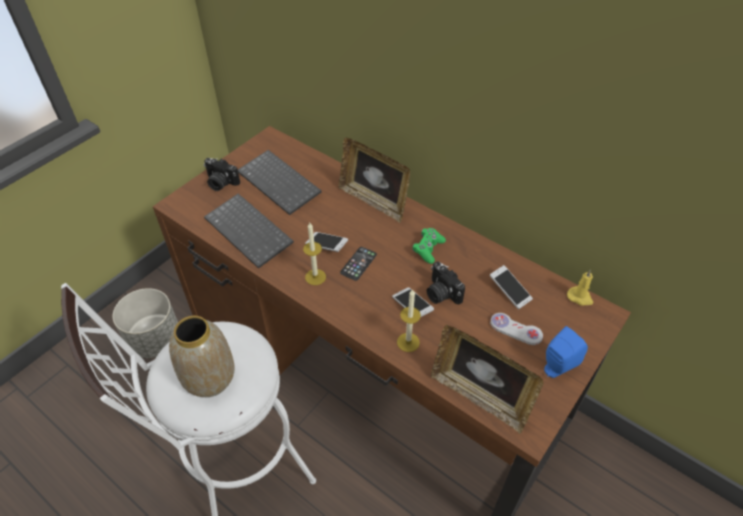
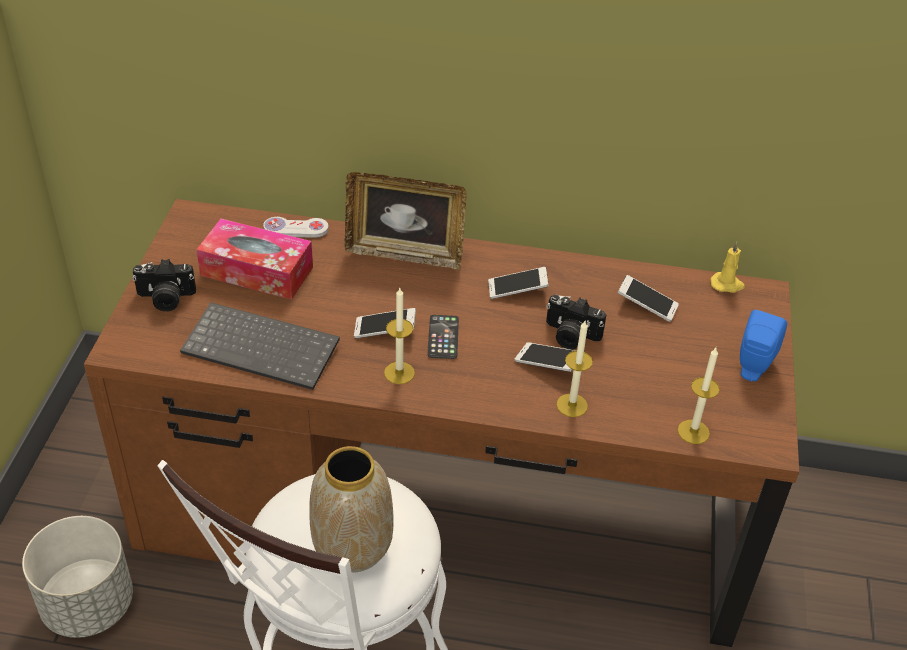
camera: 30 degrees left, 5 degrees down
(281, 183) = (257, 271): keyboard -> tissue box
(428, 249) = (517, 290): green game controller -> phone
(479, 396) = (693, 432): picture frame -> candle
(515, 330) = (682, 345): white game controller -> white game controller (296, 229)

